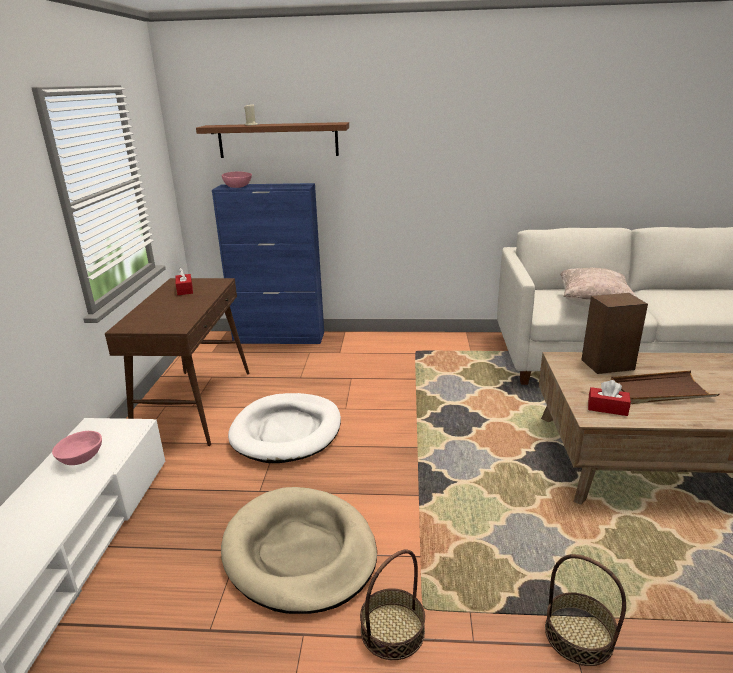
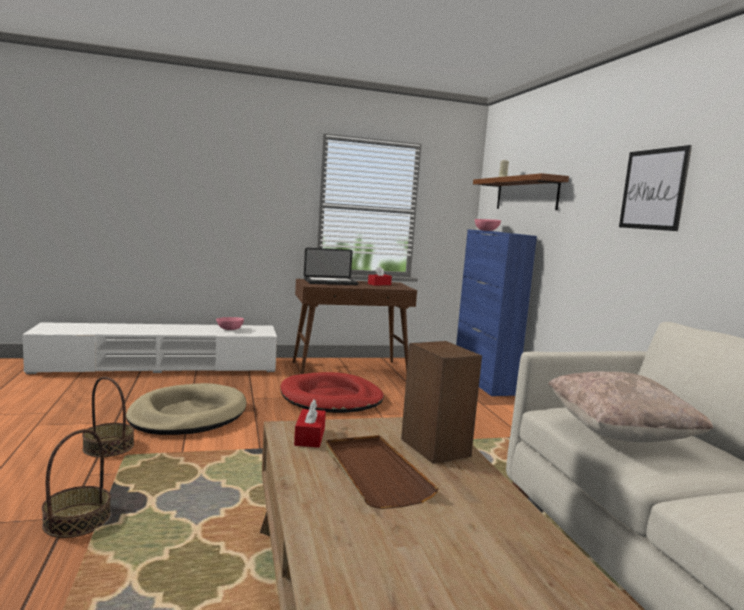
camera: 70 degrees right, 15 degrees down
(156, 314) = (330, 282): none -> laptop
(287, 431) = (331, 398): white dog bed -> red dog bed
(459, 135) = (653, 189): none -> picture

